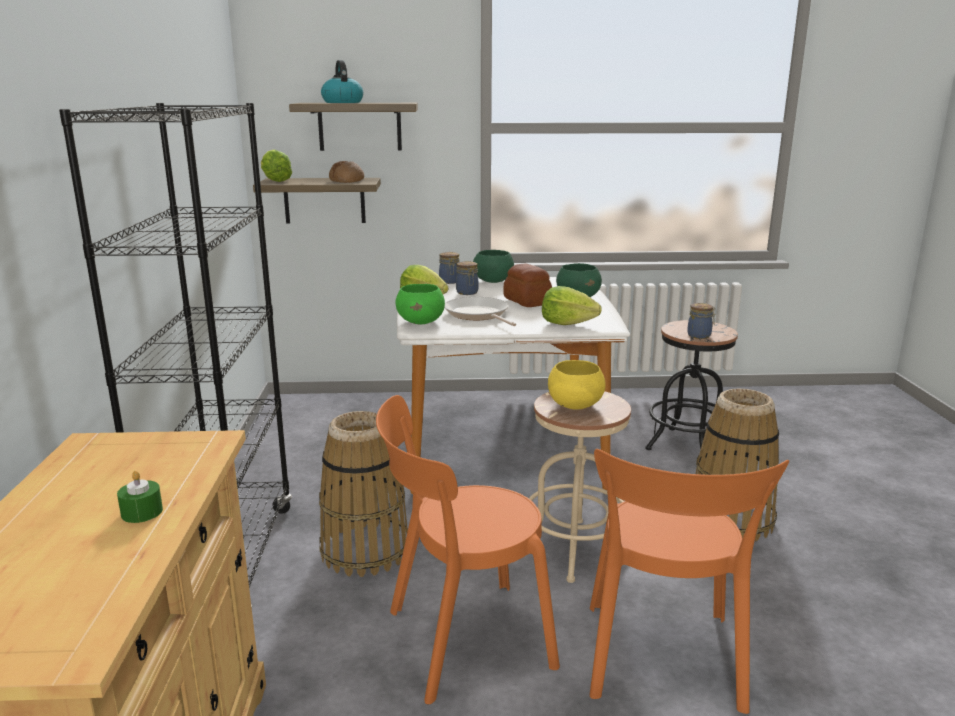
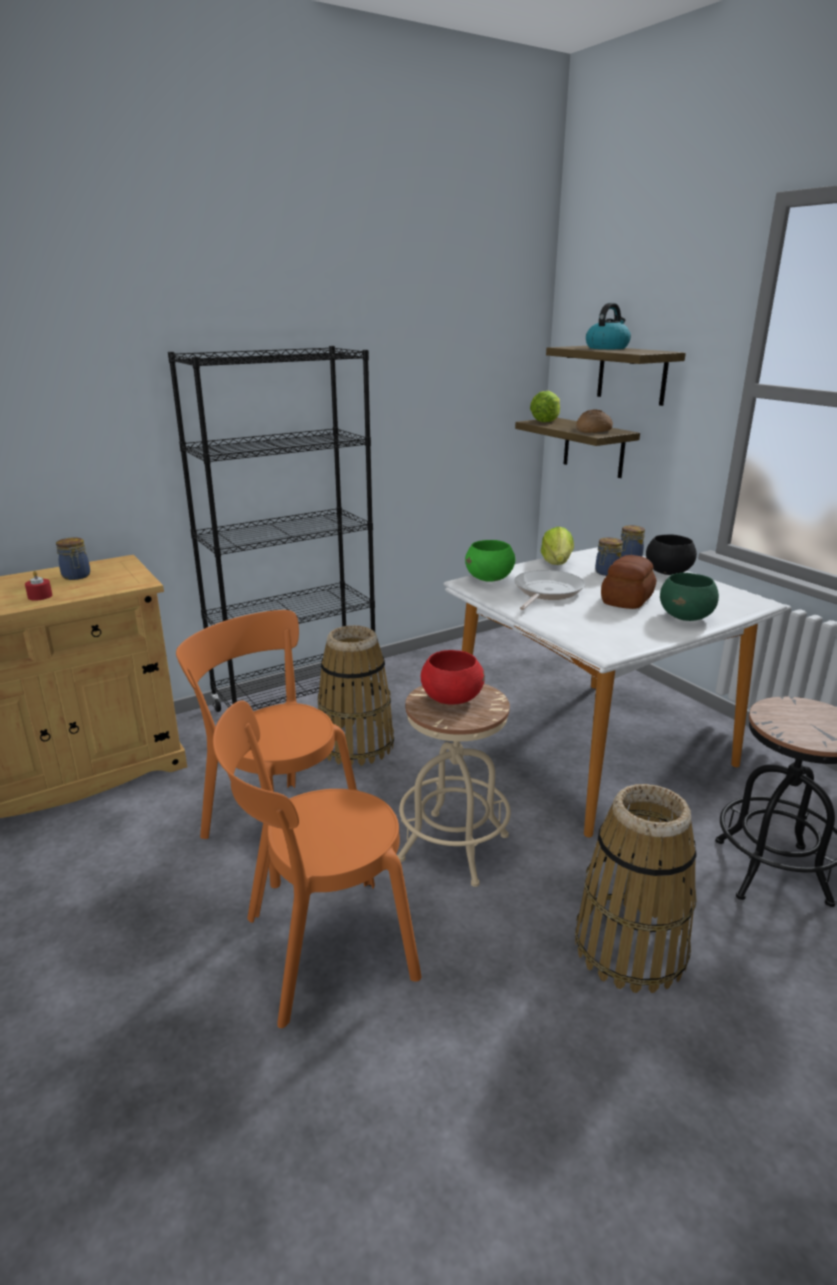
camera: 60 degrees right, 5 degrees up
(142, 512) = (40, 596): green candle -> red candle
(493, 281) = (667, 572): green bowl -> black bowl
(567, 323) = (584, 630): lettuce -> none
(574, 405) = (451, 699): yellow bowl -> red bowl
(700, 336) = (785, 726): jar -> jar (76, 576)

